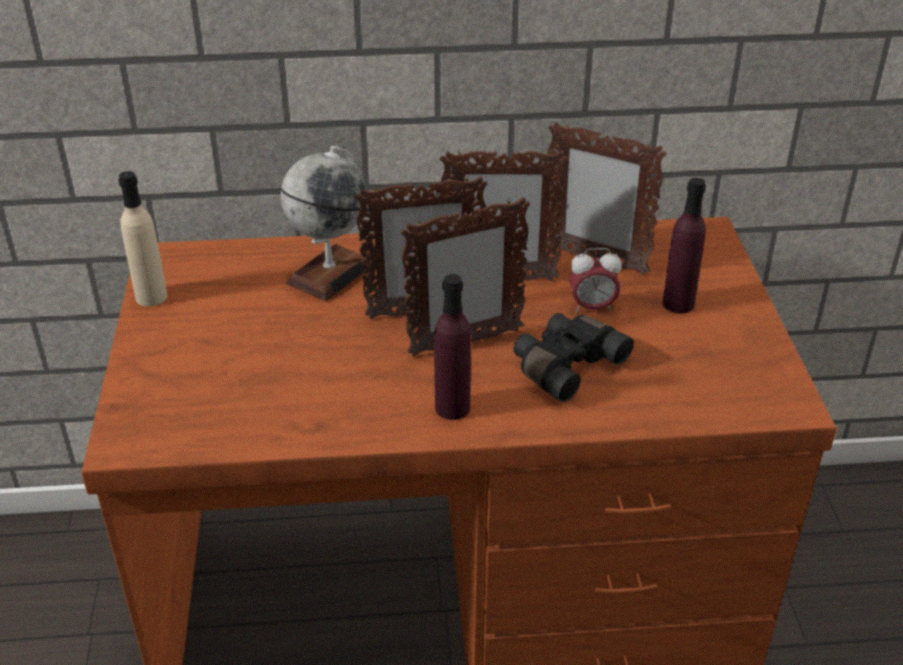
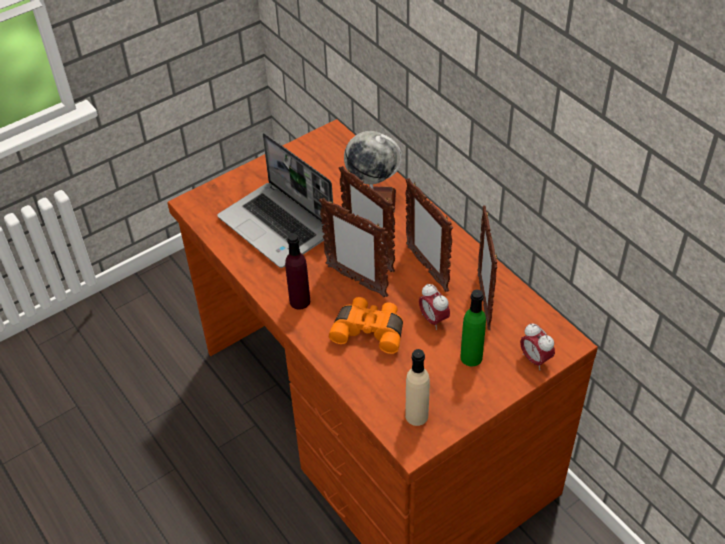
camera: 60 degrees right, 10 degrees up
(151, 297) = (298, 149): beige bottle -> beige bottle (416, 416)
(282, 372) = (278, 226): none -> laptop
(565, 365) = (370, 330): black binoculars -> orange binoculars
(678, 304) = (471, 357): purple bottle -> green bottle
(717, 261) = (535, 359): none -> alarm clock

